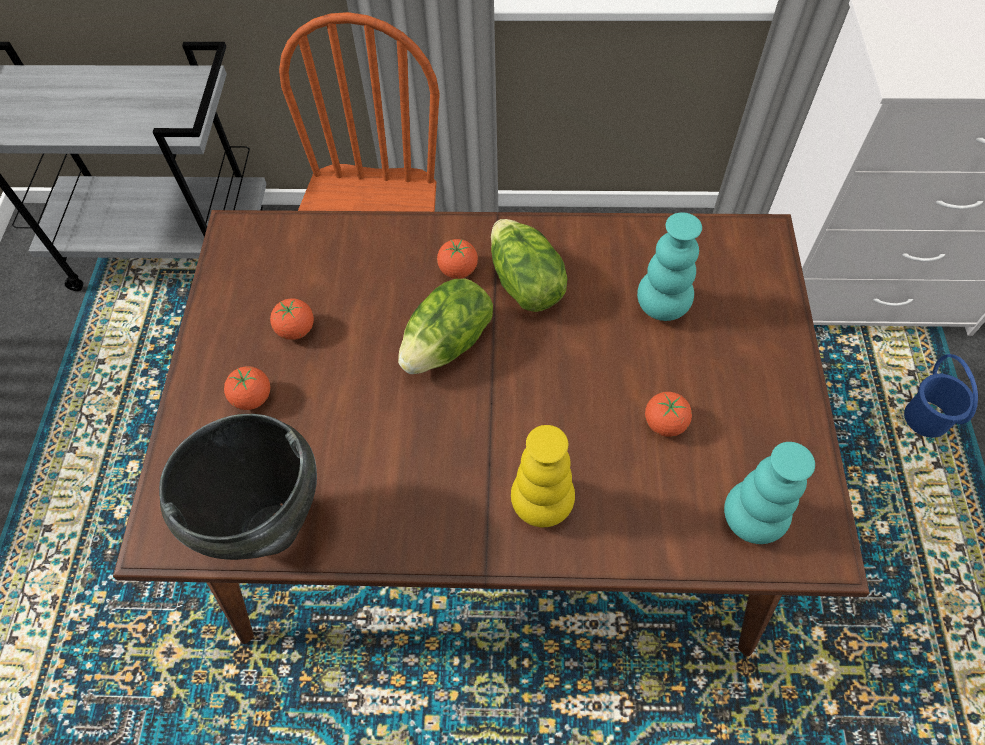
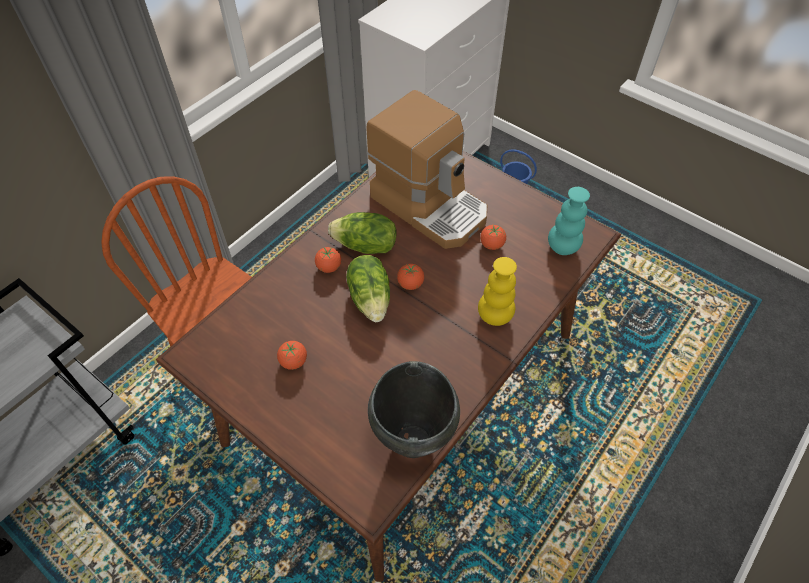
camera: 55 degrees left, 5 degrees down
(252, 398) = (319, 408): tomato -> tomato (410, 284)
(661, 307) = (430, 205): turquoise vase -> coffee machine

